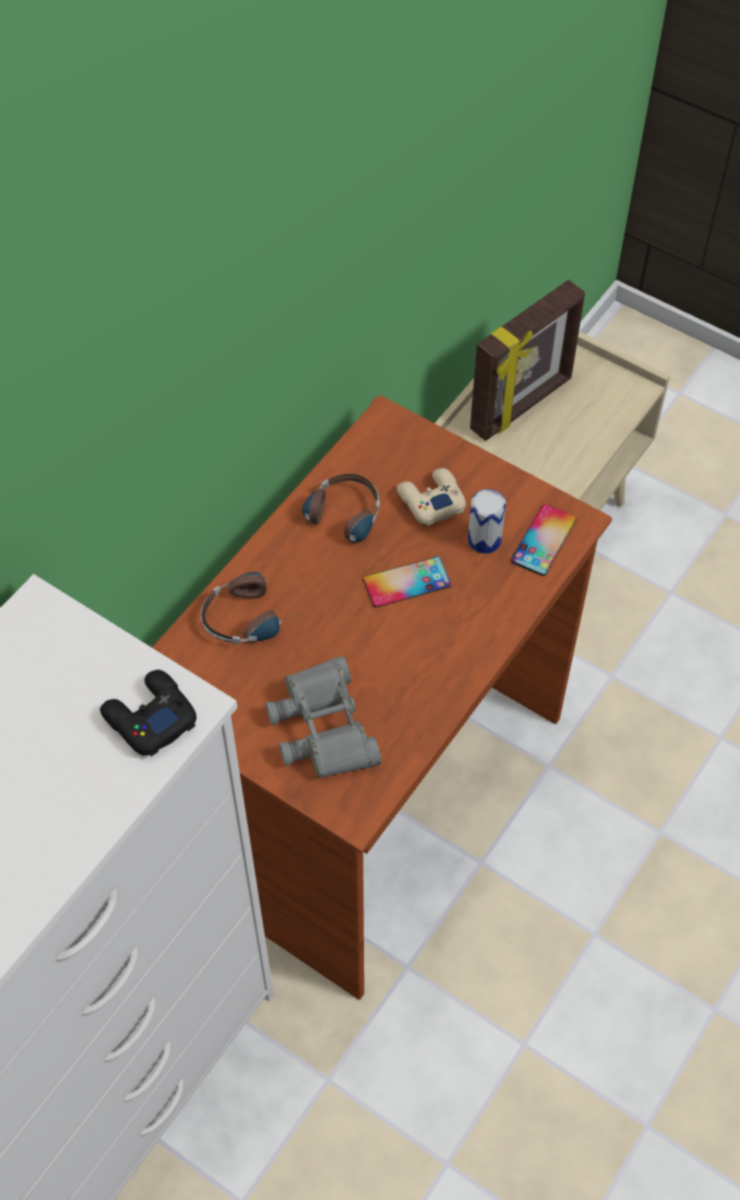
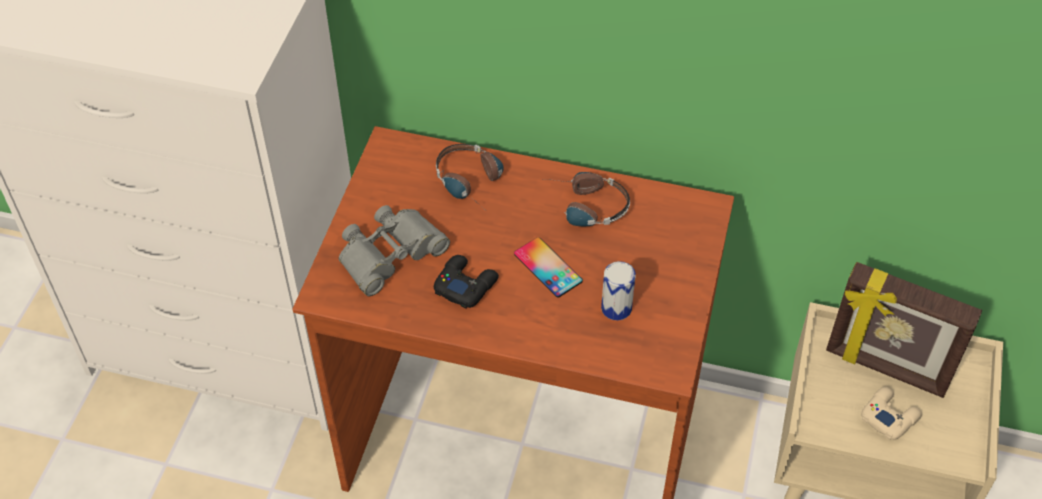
camera: 70 degrees right, 5 degrees down
(149, 718) = (225, 55): black game controller -> black game controller (465, 285)
(430, 501) = (638, 260): beige game controller -> beige game controller (889, 416)
(543, 540) = (637, 350): phone -> none

